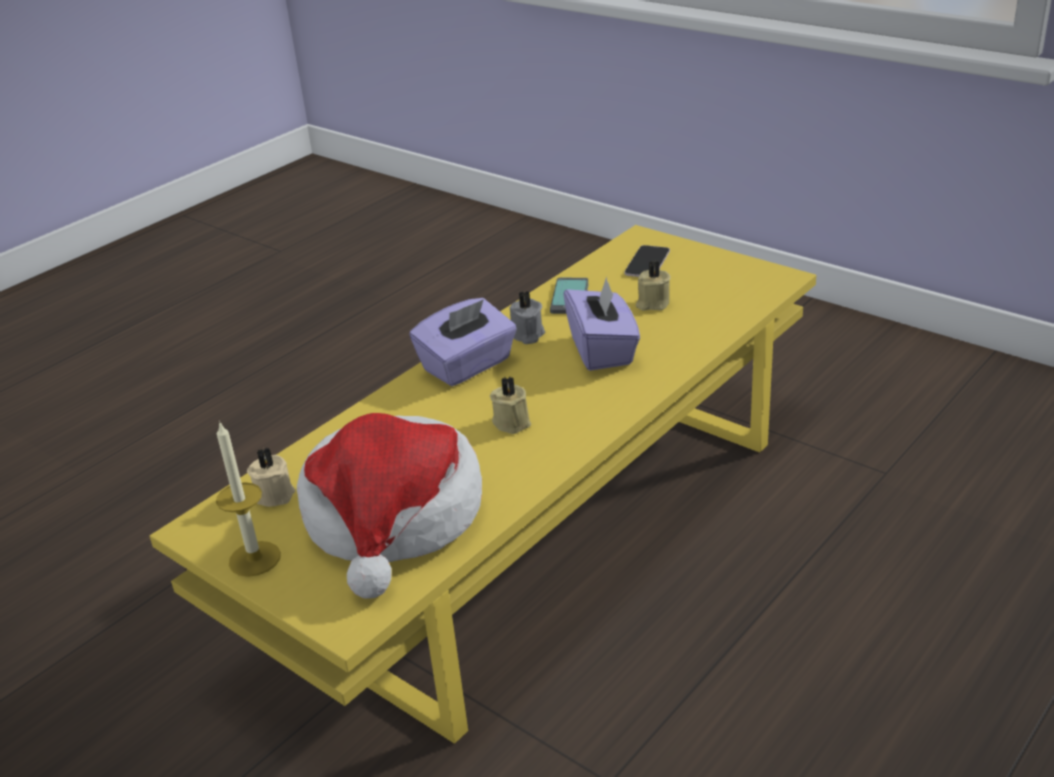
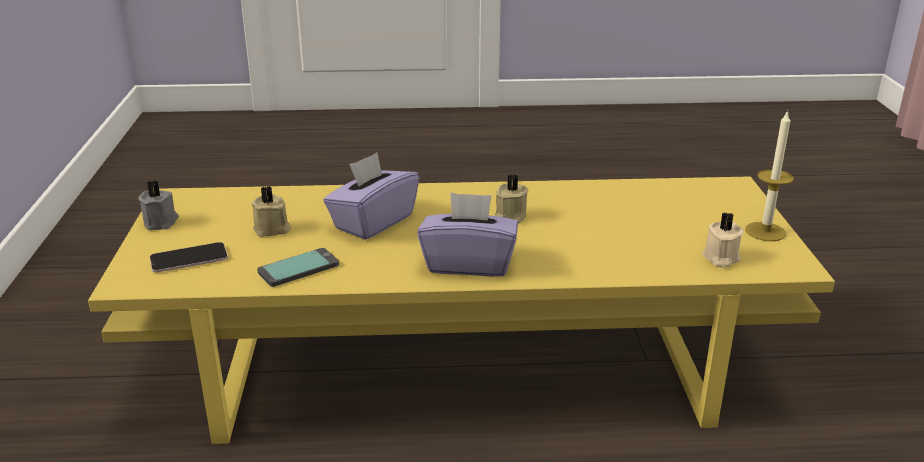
camera: 135 degrees left, 5 degrees down
(393, 518) = (656, 210): hat -> none
(527, 335) = (389, 260): grey candle -> grey candle (161, 222)

